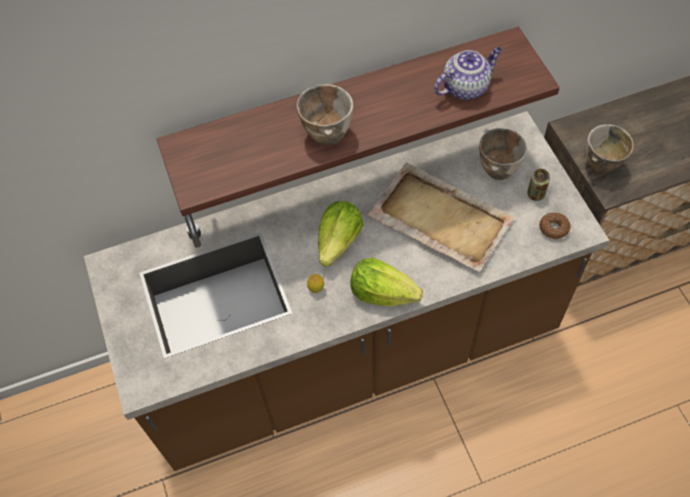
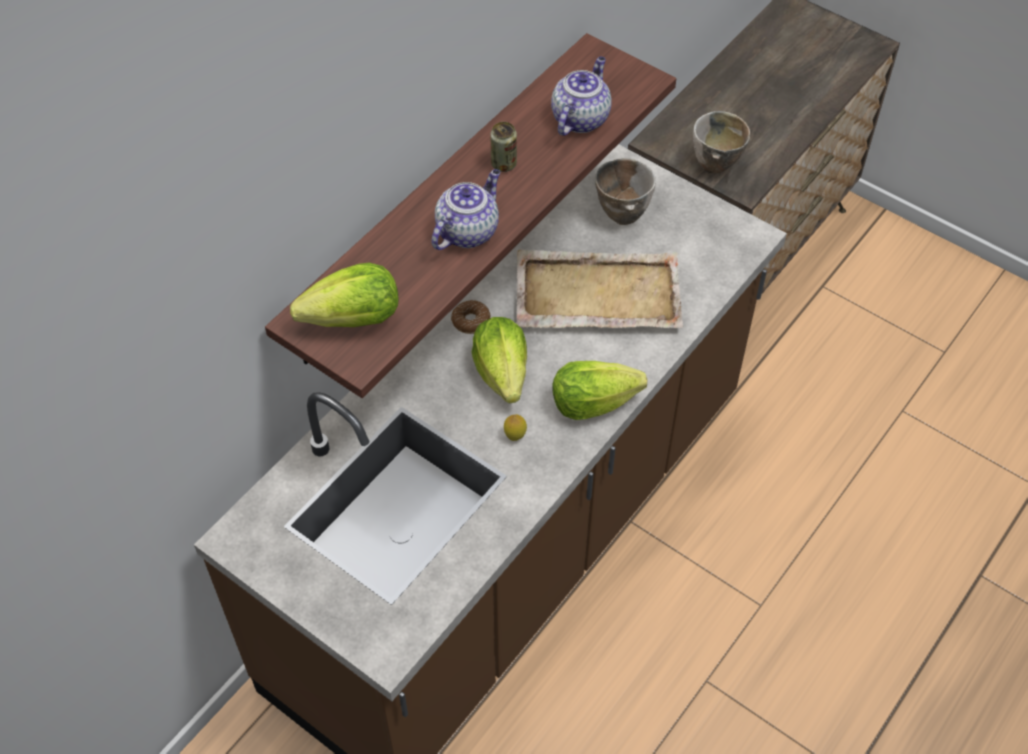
camera: 35 degrees left, 5 degrees down
(211, 160) = (354, 319): none -> lettuce
(328, 133) = (467, 231): bowl -> teapot
(535, 194) = (679, 221): can -> can (503, 164)
(553, 228) = (723, 247): donut -> donut (471, 321)

